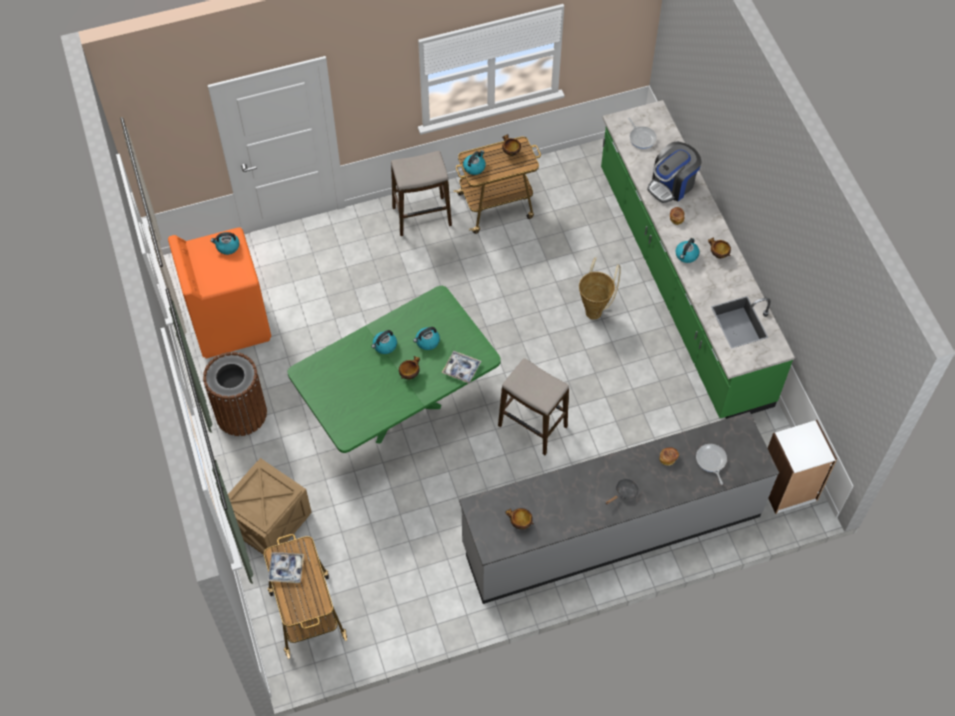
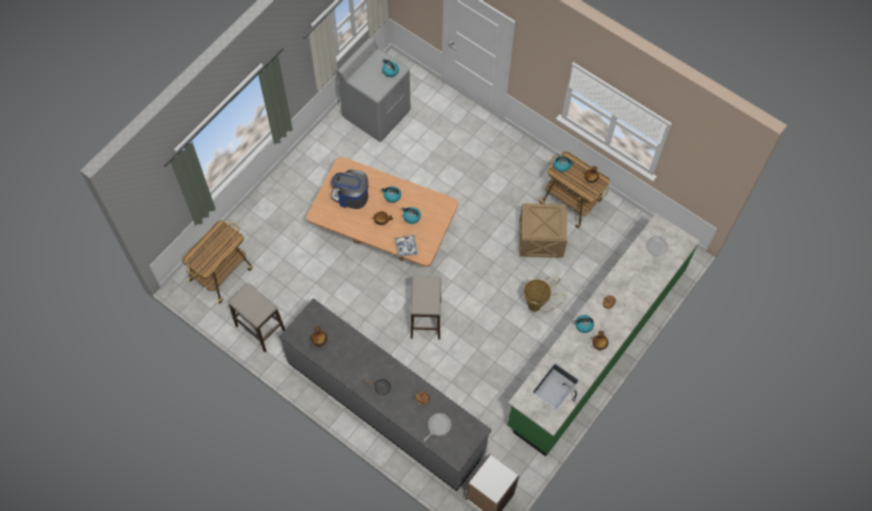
camera: 55 degrees right, 5 degrees up
(229, 322) = (377, 113): orange washing machine -> grey washing machine
(241, 413) = (322, 159): brown trash can -> none
(268, 522) = (264, 218): crate -> crate (540, 239)
(286, 569) = (215, 238): tray -> none
(398, 408) = (384, 238): green dining table -> brown dining table
(422, 216) = (529, 166): stool -> stool (260, 329)
(672, 185) = (633, 285): coffee machine -> coffee machine (351, 196)

